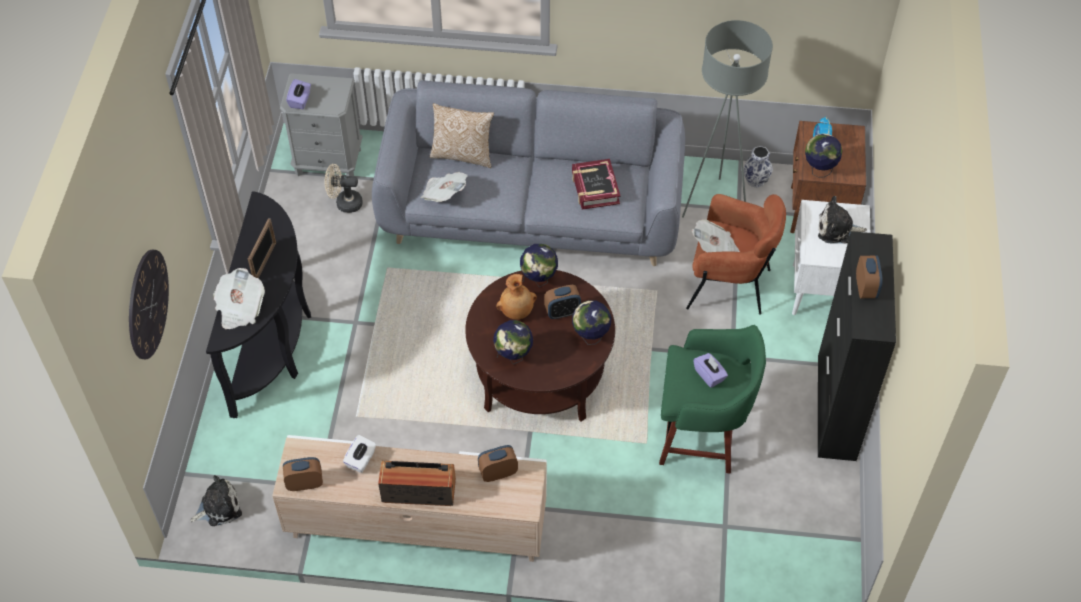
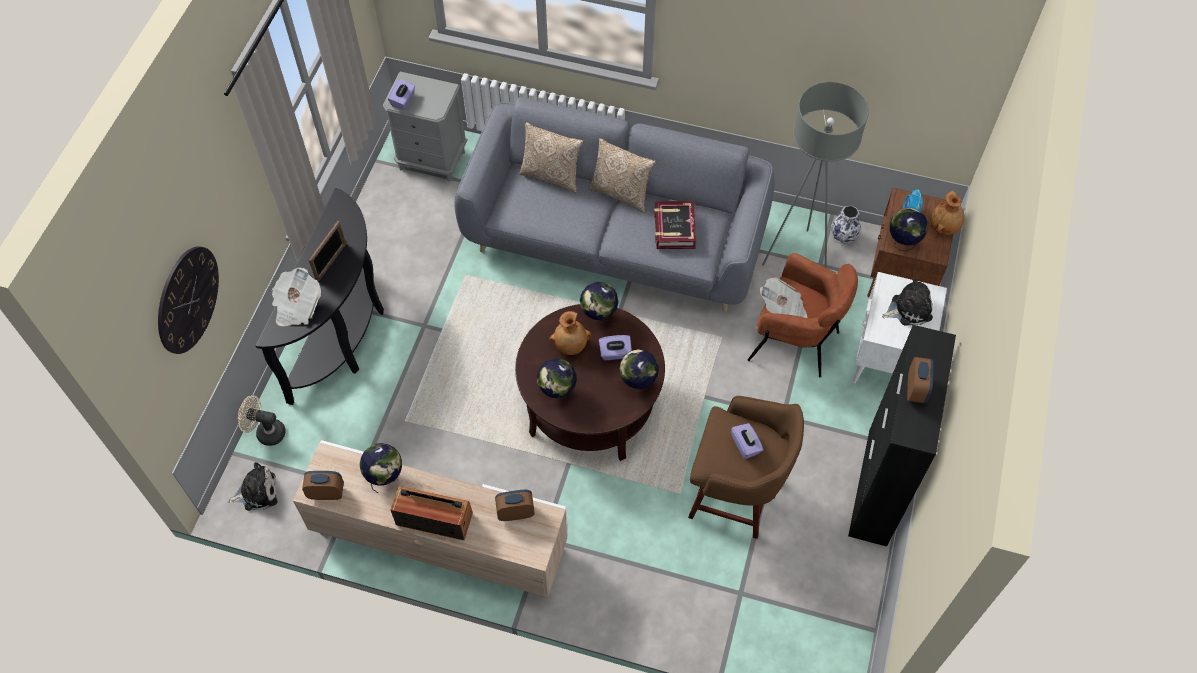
camera: 10 degrees right, 5 degrees up
(344, 203) = (438, 204): beige fan -> beige fan (266, 432)
(361, 460) = (385, 477): white tissue box -> globe
(444, 194) = (525, 214): newspaper -> none
(535, 162) = (621, 193): none -> pillow
(562, 312) = (615, 353): alarm clock -> purple tissue box
(701, 438) = (736, 497): green stool -> brown stool
(837, 229) = (908, 309): plush toy -> plush toy turned 150 degrees clockwise
(856, 150) = (944, 227): none -> brown vase

